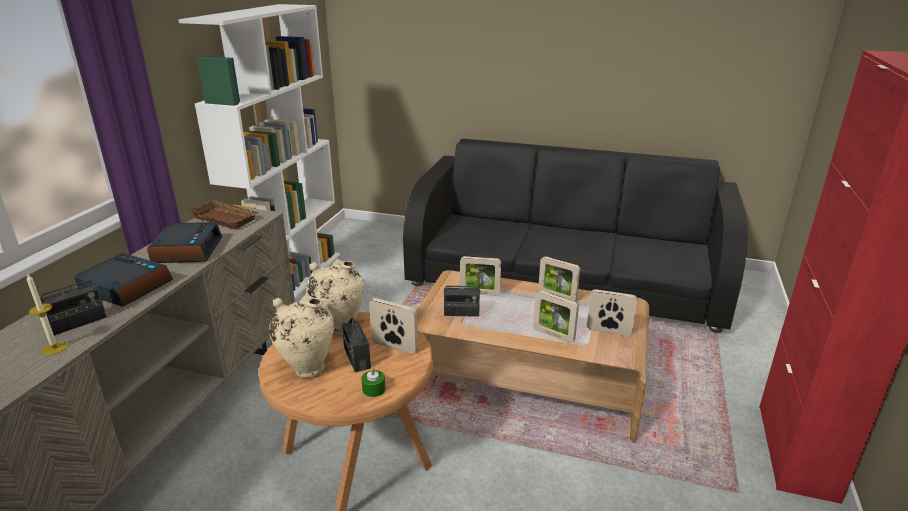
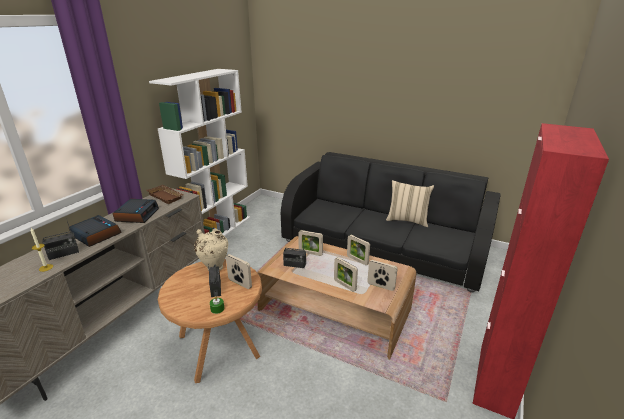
camera: 10 degrees right, 0 degrees up
(307, 368) = (186, 291): beige vase -> none
(602, 235) = (407, 220): none -> beige pillow

